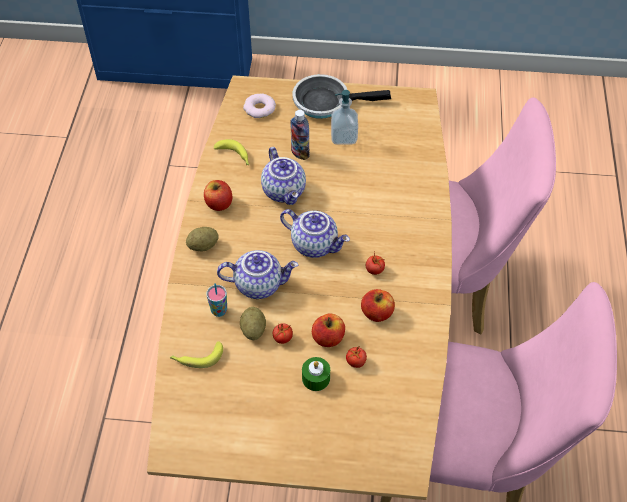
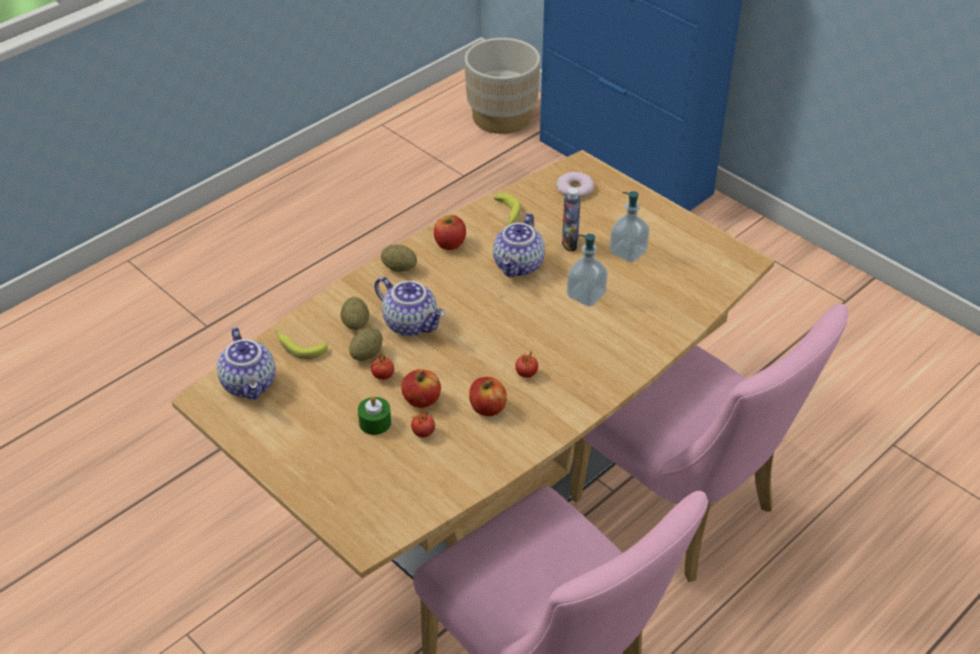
camera: 40 degrees right, 10 degrees down
(52, 76) = (502, 117): none -> beige planter
(219, 311) = (355, 323): cup -> potato
(315, 244) = (497, 322): teapot -> teapot (250, 384)
(326, 102) = (645, 215): frying pan -> none
(351, 186) = (586, 295): none -> soap dispenser

